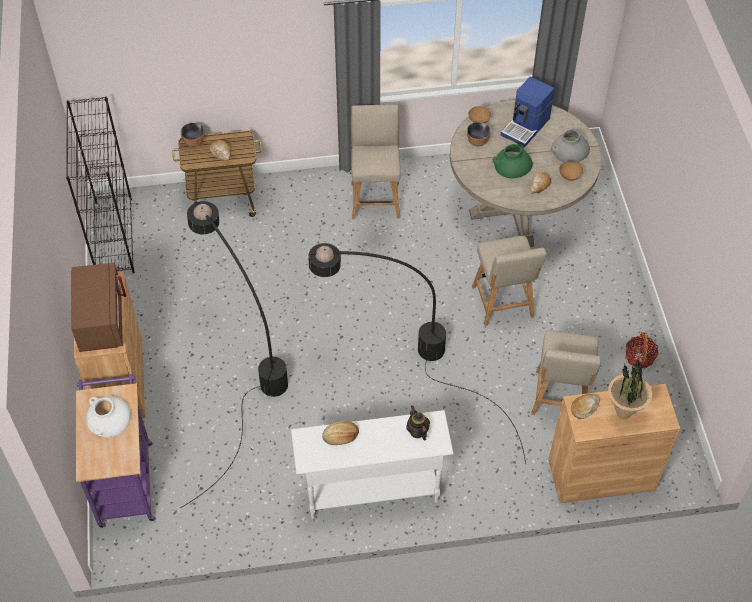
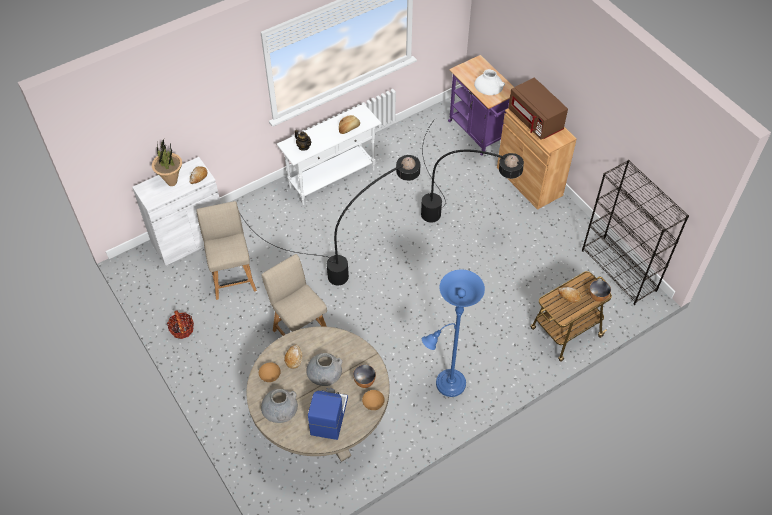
camera: 155 degrees right, 0 degrees up
(375, 198) = (447, 385): beige chair -> blue floor lamp
(512, 164) = (324, 370): green vase -> grey vase
(601, 475) = (189, 239): brown cabinet -> white cabinet

